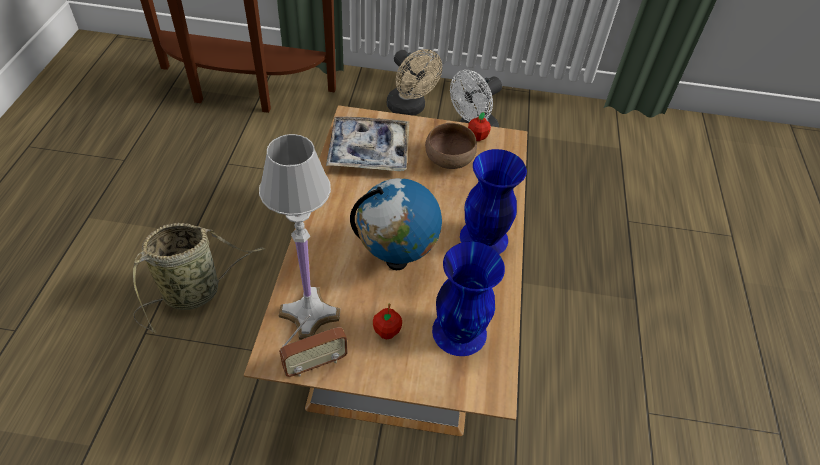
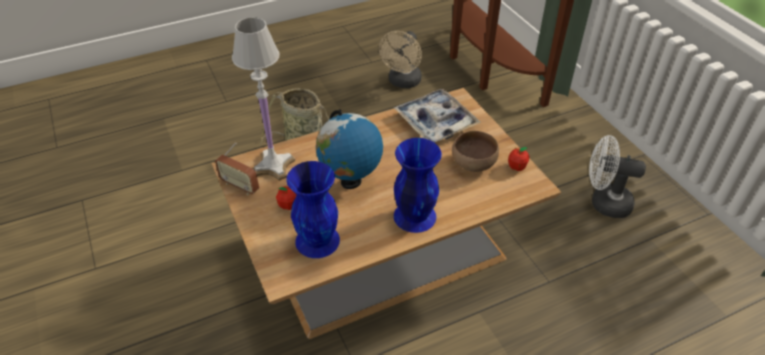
camera: 60 degrees right, 5 degrees down
(409, 109) = (580, 153): beige fan -> beige fan (403, 82)

